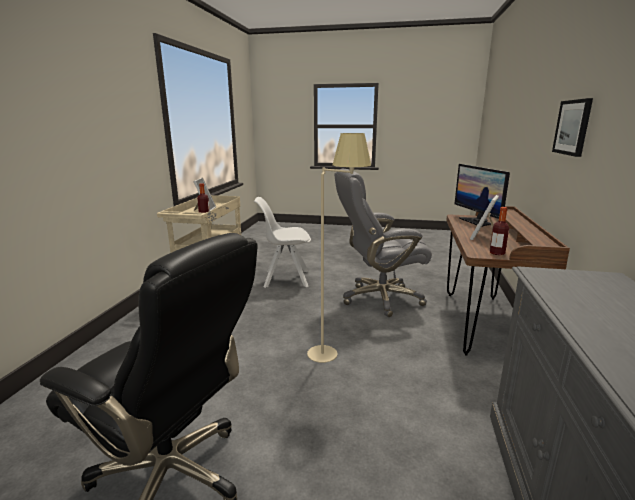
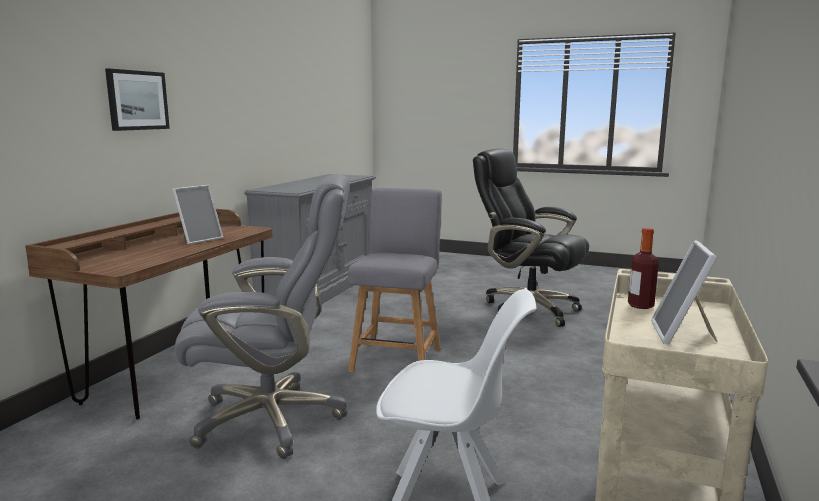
camera: 170 degrees left, 5 degrees down
(335, 351) = (397, 358): beige floor lamp -> grey chair
(477, 221) = (125, 259): monitor -> none
(497, 253) = (236, 228): bottle -> none

